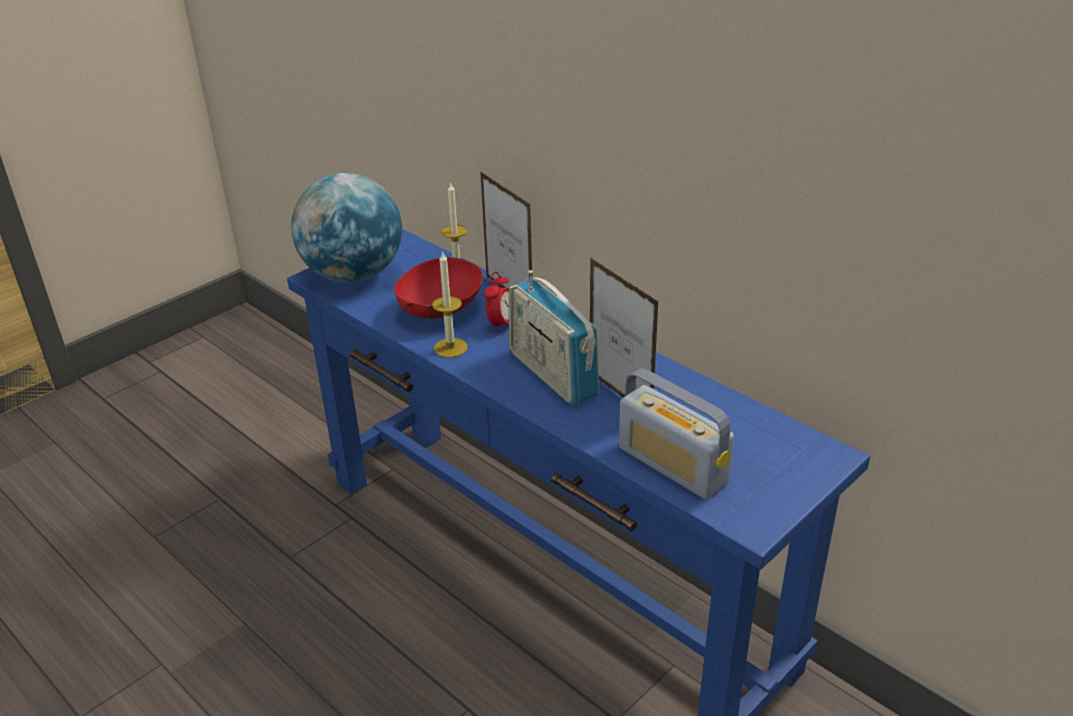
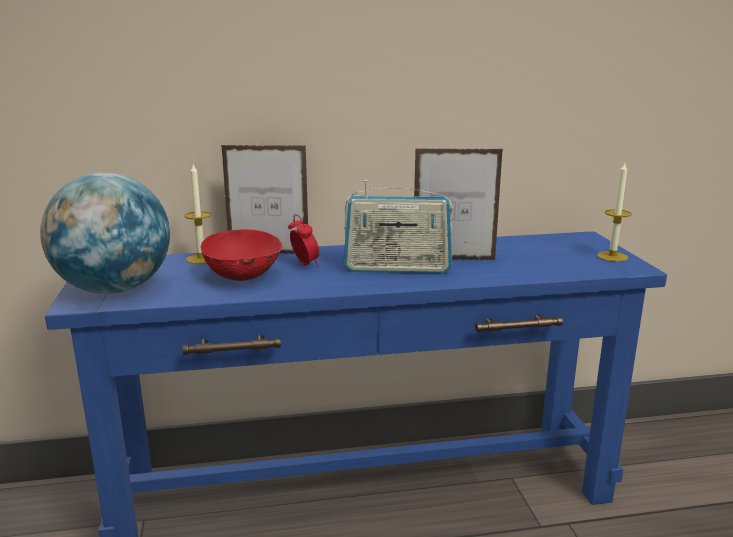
camera: 55 degrees left, 15 degrees down
(450, 348) = (303, 286): candle -> candle (612, 256)
(672, 465) = (551, 268): radio -> none

